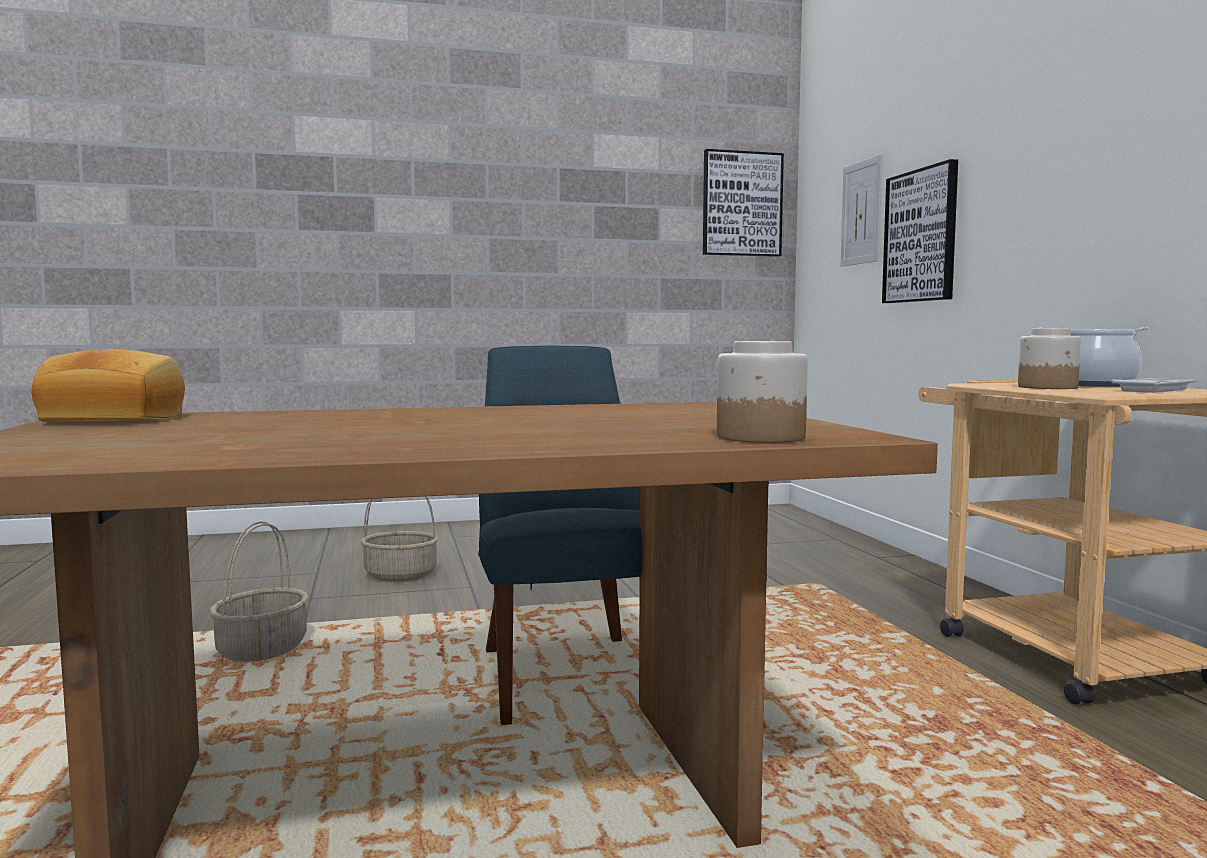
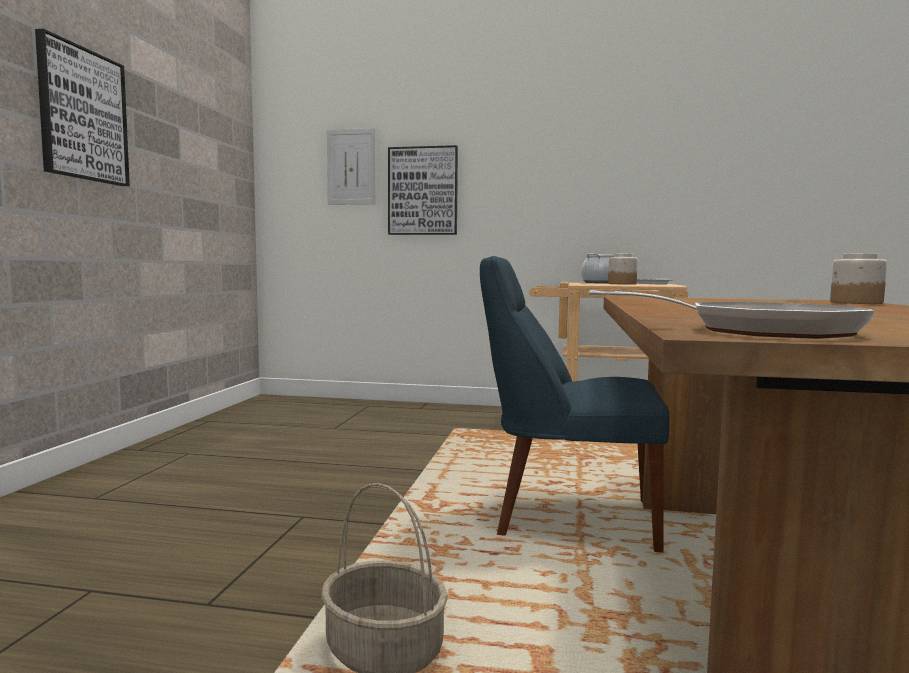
camera: 65 degrees left, 0 degrees up
(116, 419) = (756, 330): bread -> frying pan
(401, 575) = (203, 541): basket -> none
(741, 204) = (228, 139): picture -> picture (82, 115)

